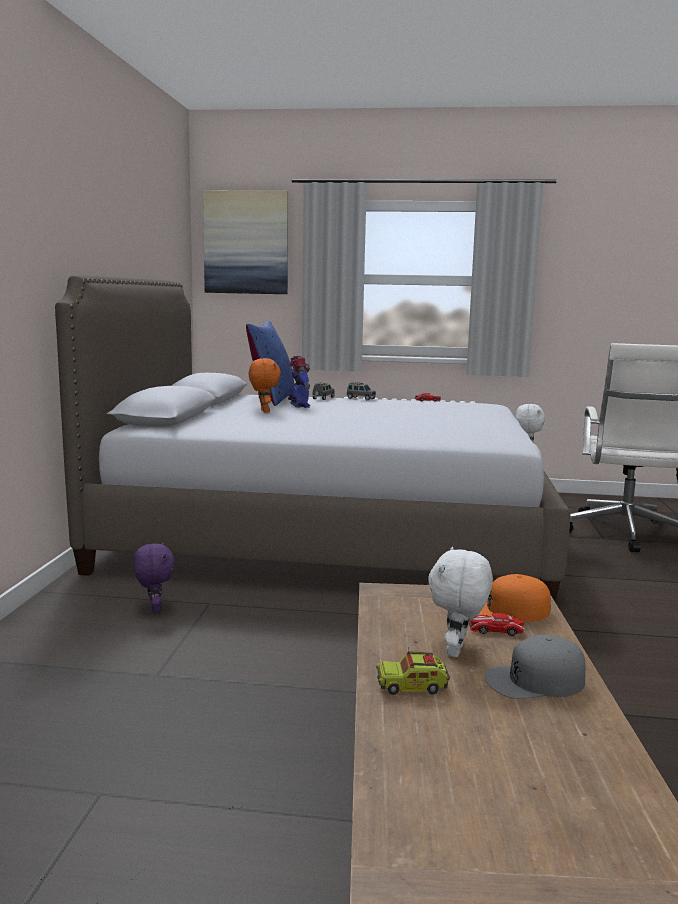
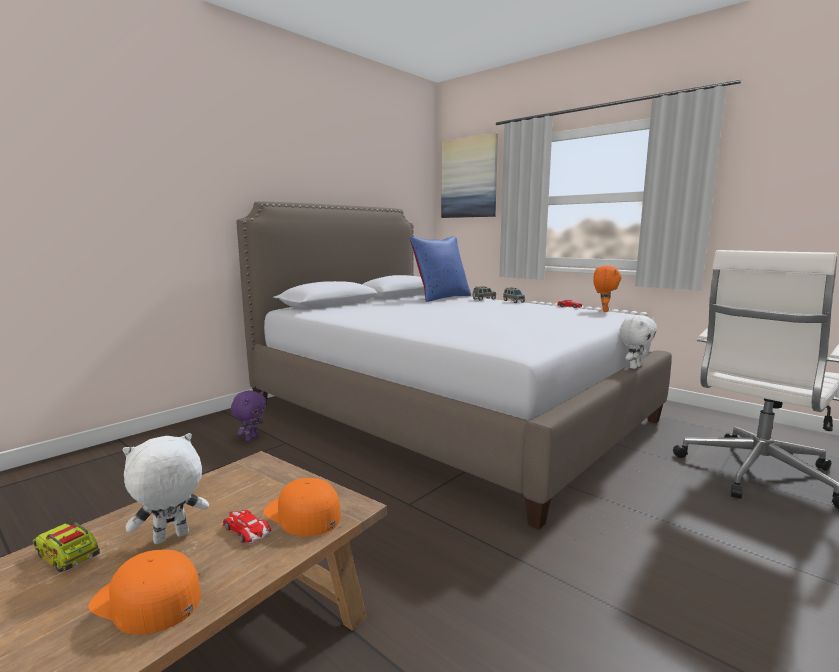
camera: 35 degrees right, 0 degrees up
(264, 411) = (405, 305): orange plush toy -> orange plush toy (603, 311)
(299, 406) = (445, 303): toy robot -> none
(535, 680) = (146, 599): grey cap -> orange cap

